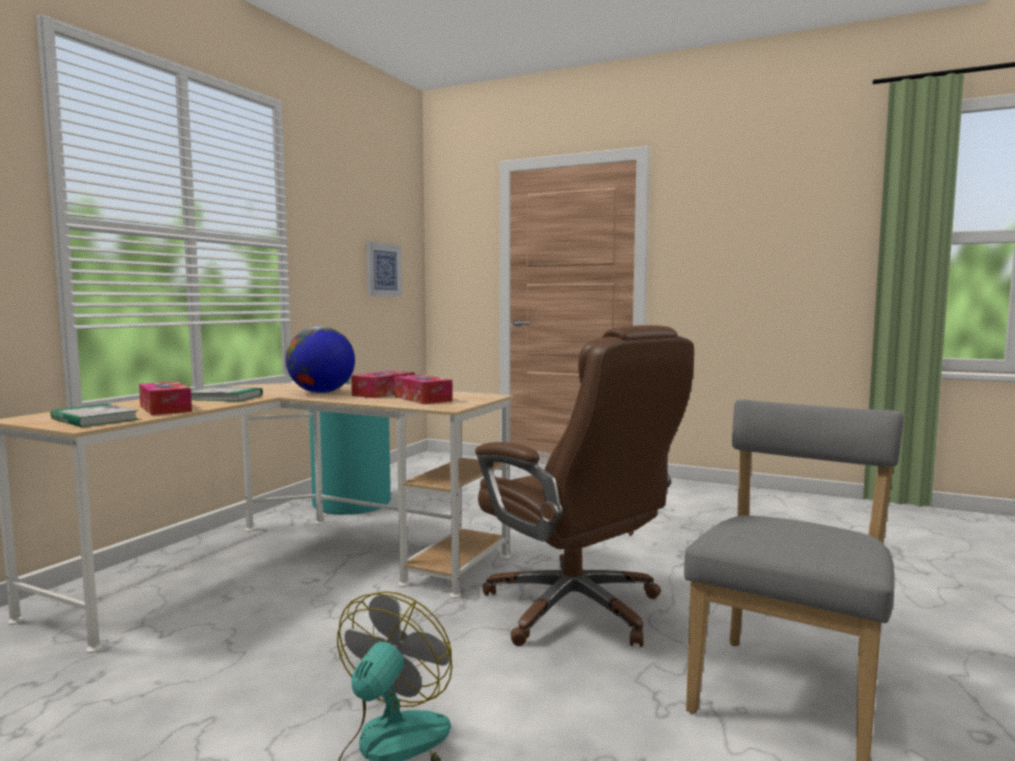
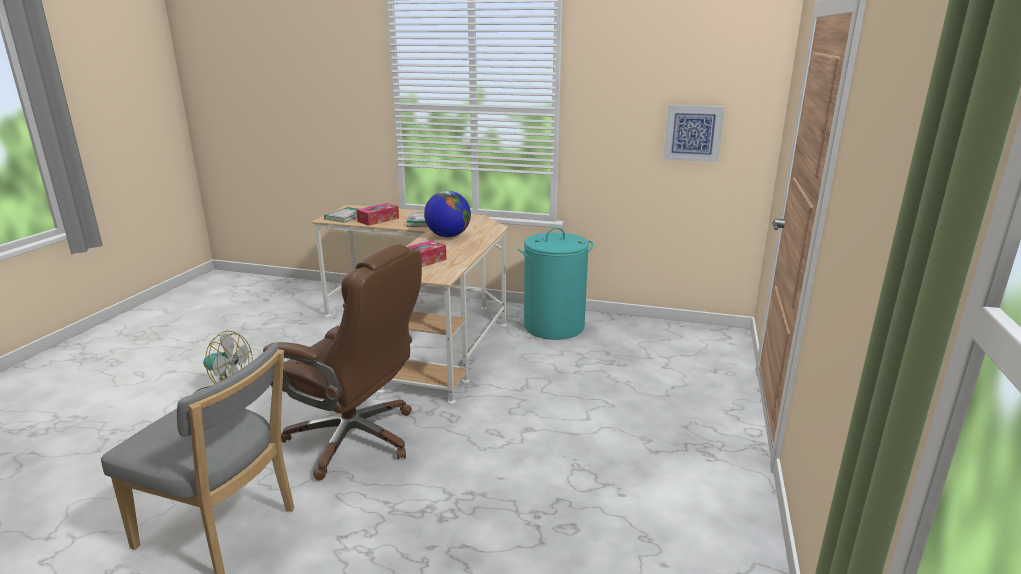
camera: 80 degrees right, 15 degrees up
(384, 393) = (448, 250): tissue box -> none
(577, 610) = (355, 438): brown office chair -> brown office chair turned 105 degrees counterclockwise

